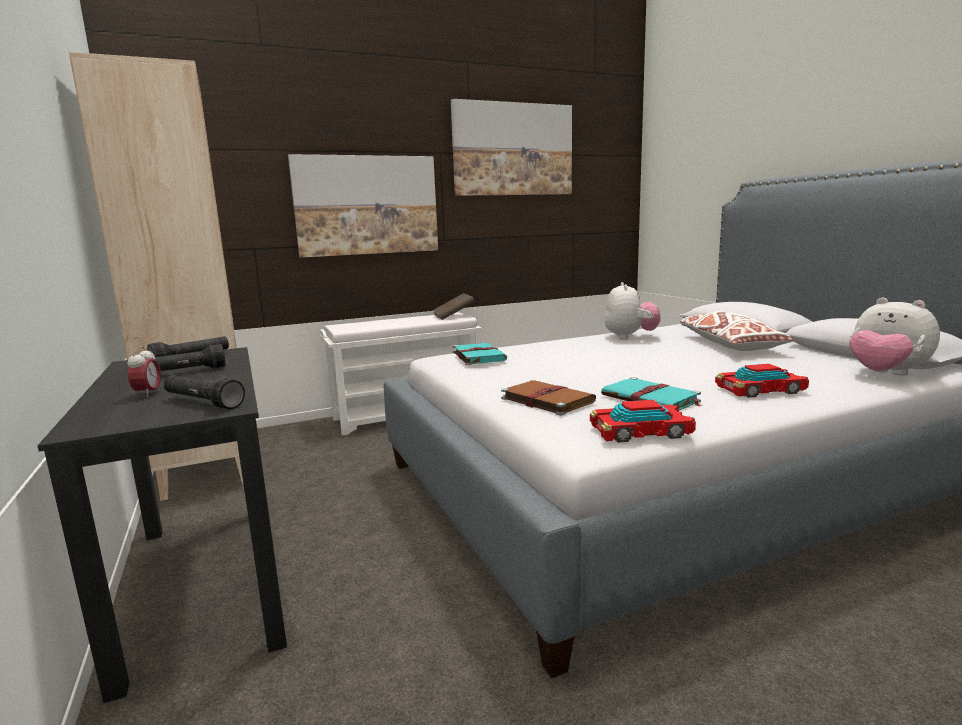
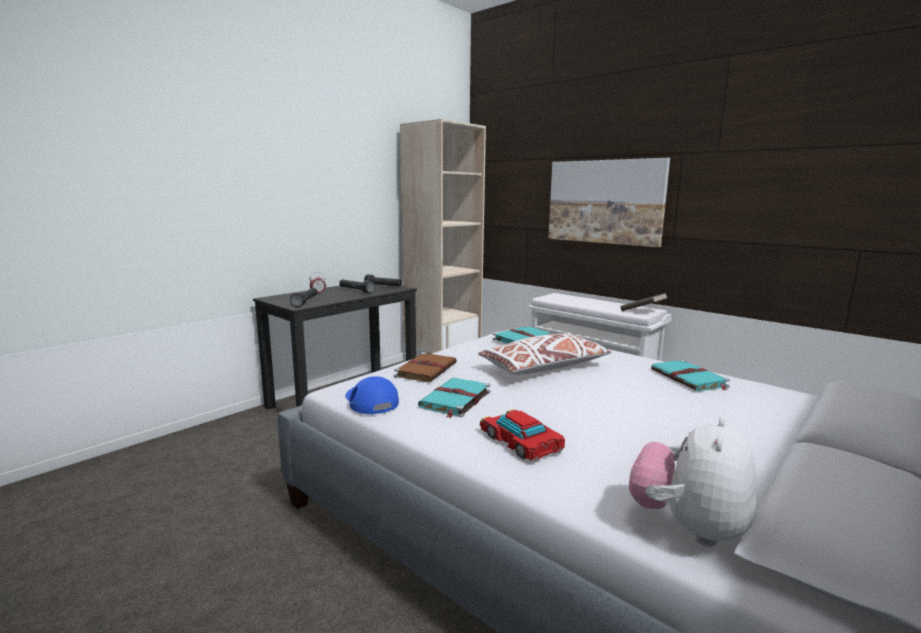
camera: 65 degrees right, 0 degrees up
(513, 150) = (773, 144): picture -> none
(630, 337) = (689, 378): plush toy -> turquoise book
(641, 432) = (371, 401): toy car -> blue cap
(729, 344) = (735, 428): white pillow -> white pillow (544, 367)

